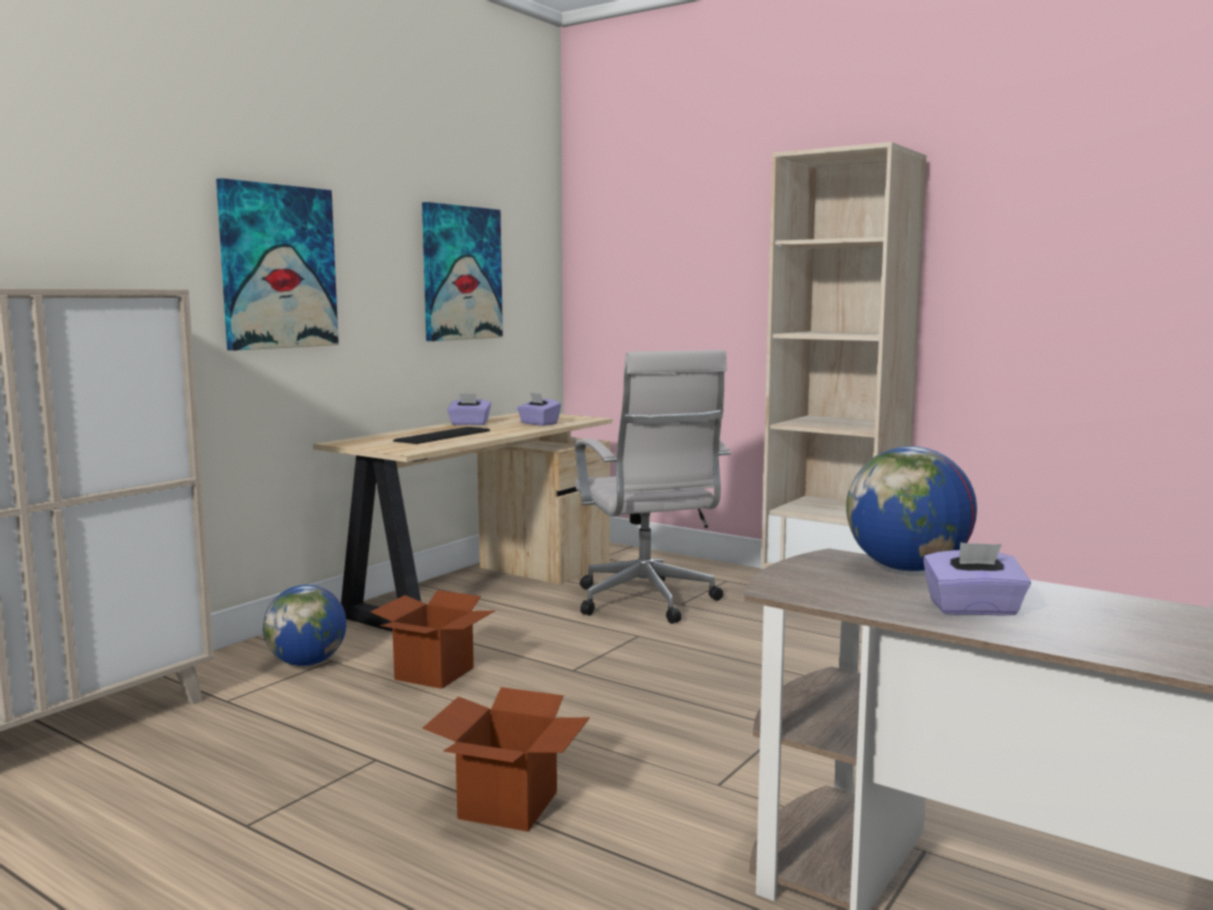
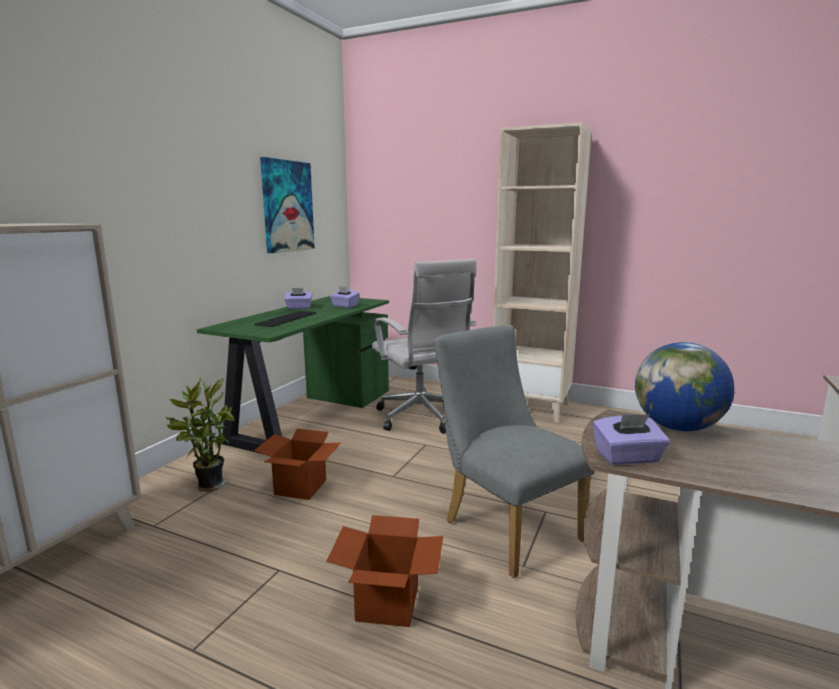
camera: 10 degrees left, 5 degrees up
(278, 267) = (163, 203): picture -> none
(307, 663) = (207, 485): globe -> potted plant
(479, 589) = (311, 415): beige desk -> green desk
(713, 740) = (505, 526): none -> grey chair
(973, 609) = (760, 468): purple tissue box -> purple tissue box (627, 458)

